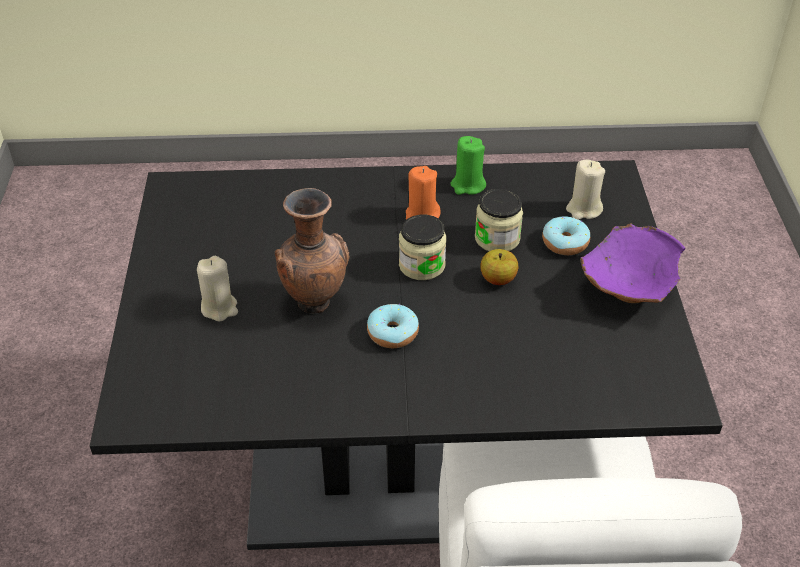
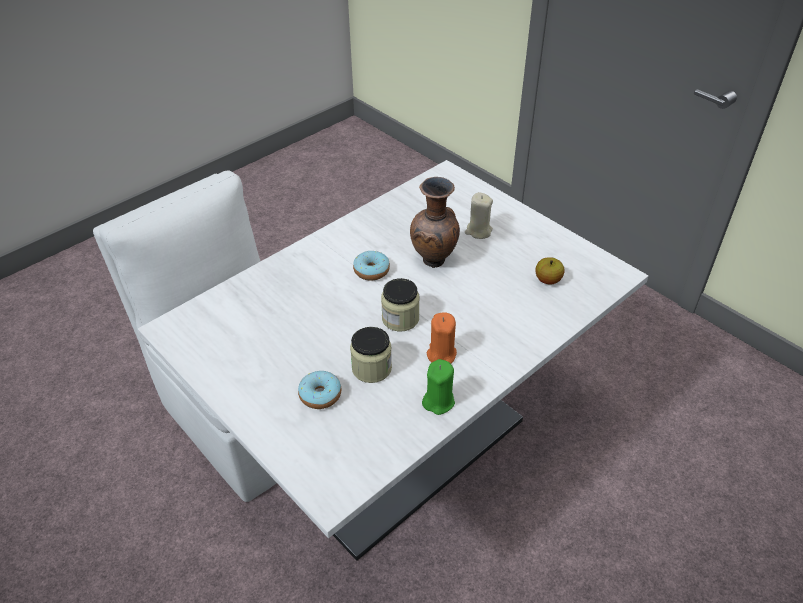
camera: 140 degrees right, 0 degrees up
(400, 475) = (402, 447): black dining table -> white dining table
(498, 279) = (342, 338): apple -> apple (548, 280)
(583, 209) = (330, 437): beige candle -> none
(627, 288) = (249, 384): purple bowl -> none

